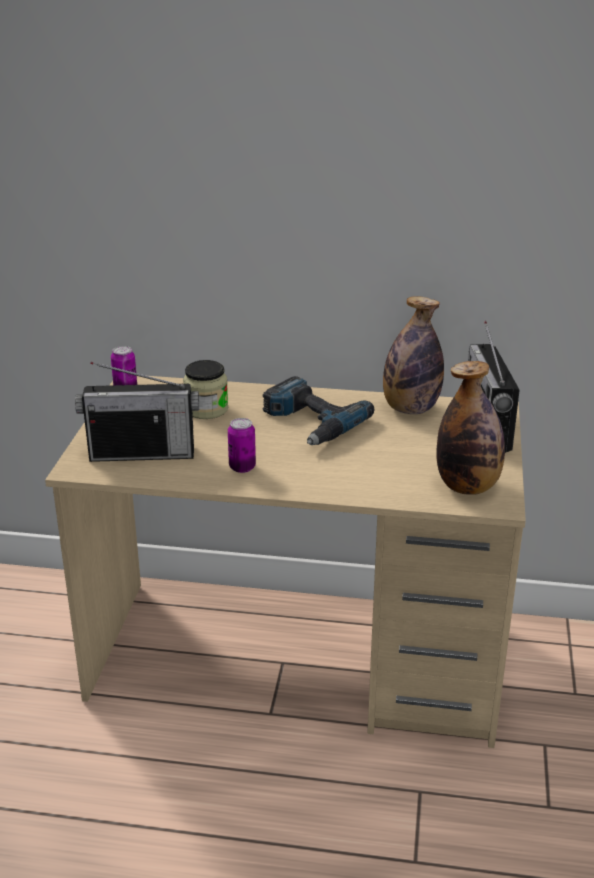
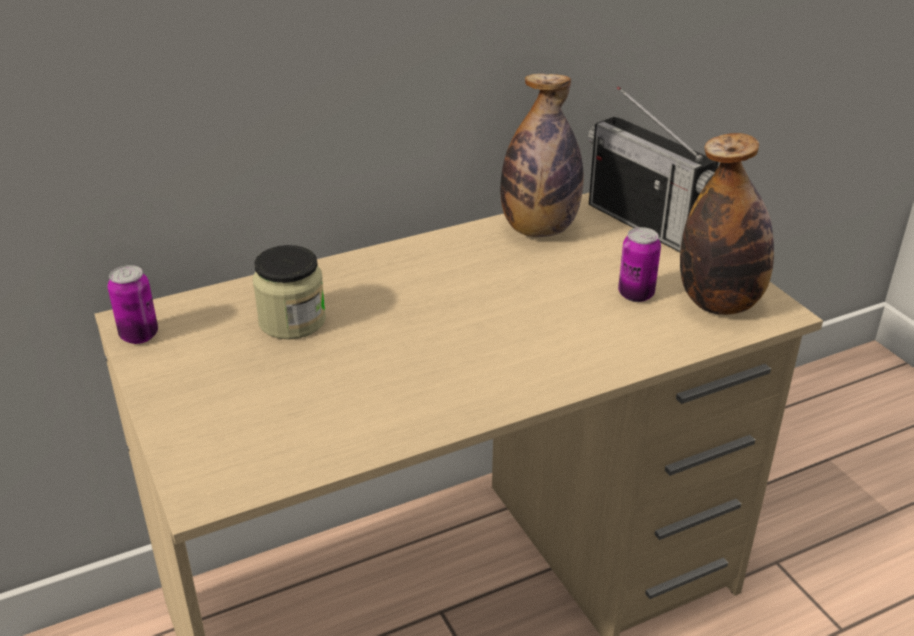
camera: 35 degrees left, 5 degrees up
(142, 453) = (279, 424): radio -> none
(242, 467) = (441, 387): can -> can (636, 294)
(309, 422) = (447, 289): power drill -> none

